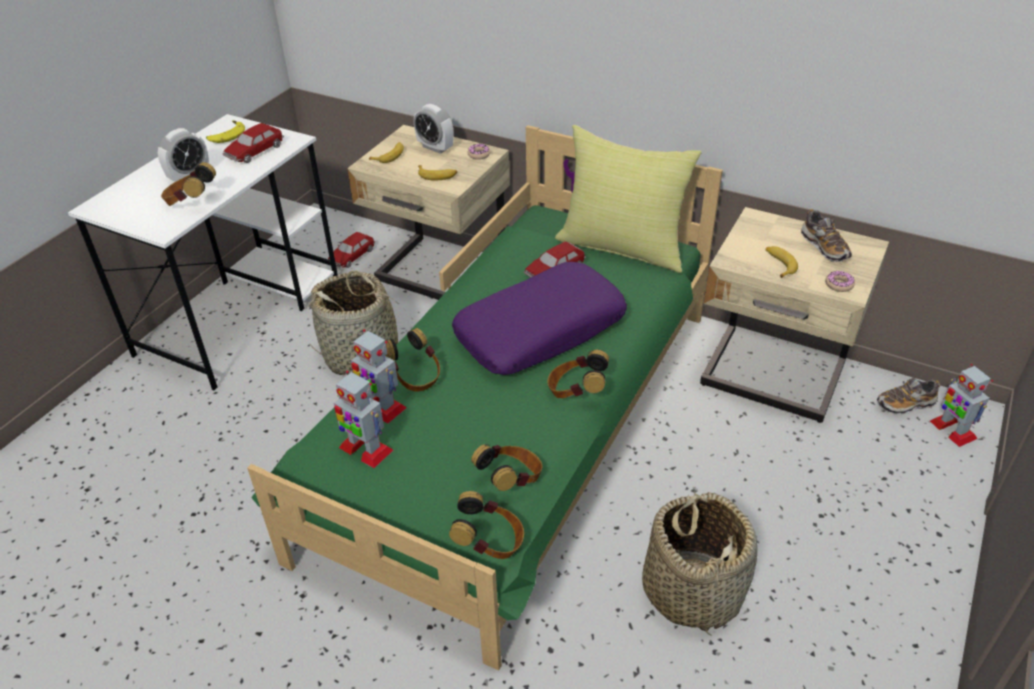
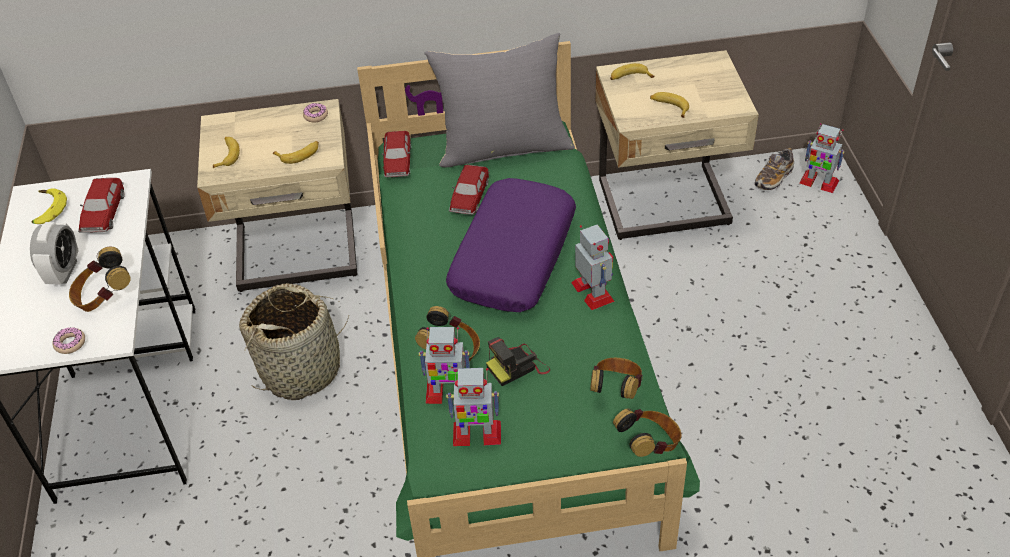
camera: 35 degrees left, 5 degrees up
(352, 256) = (186, 280): toy car -> toy car (397, 161)
(435, 147) = (264, 126): alarm clock -> none
(452, 416) = (518, 366): none -> camera
(576, 391) = (593, 292): headphones -> toy robot
(623, 246) = (504, 147): yellow pillow -> grey pillow
(692, 590) = (752, 403): basket -> none
(766, 227) = (629, 77): none -> banana
(824, 247) = (687, 76): shoe -> none
(839, 284) = (725, 104): donut -> donut (70, 343)

